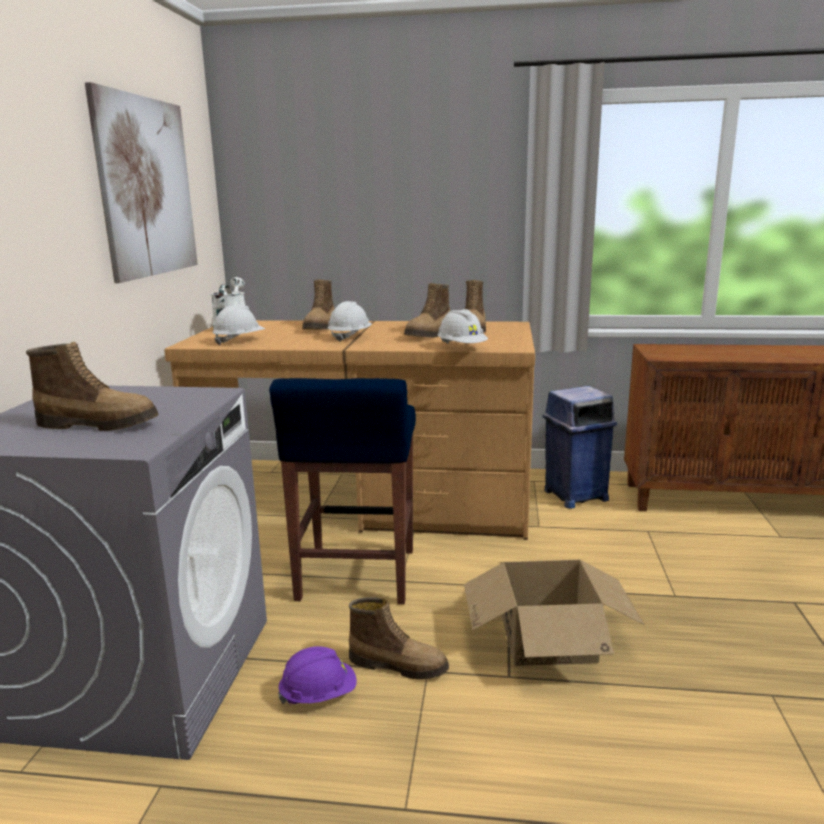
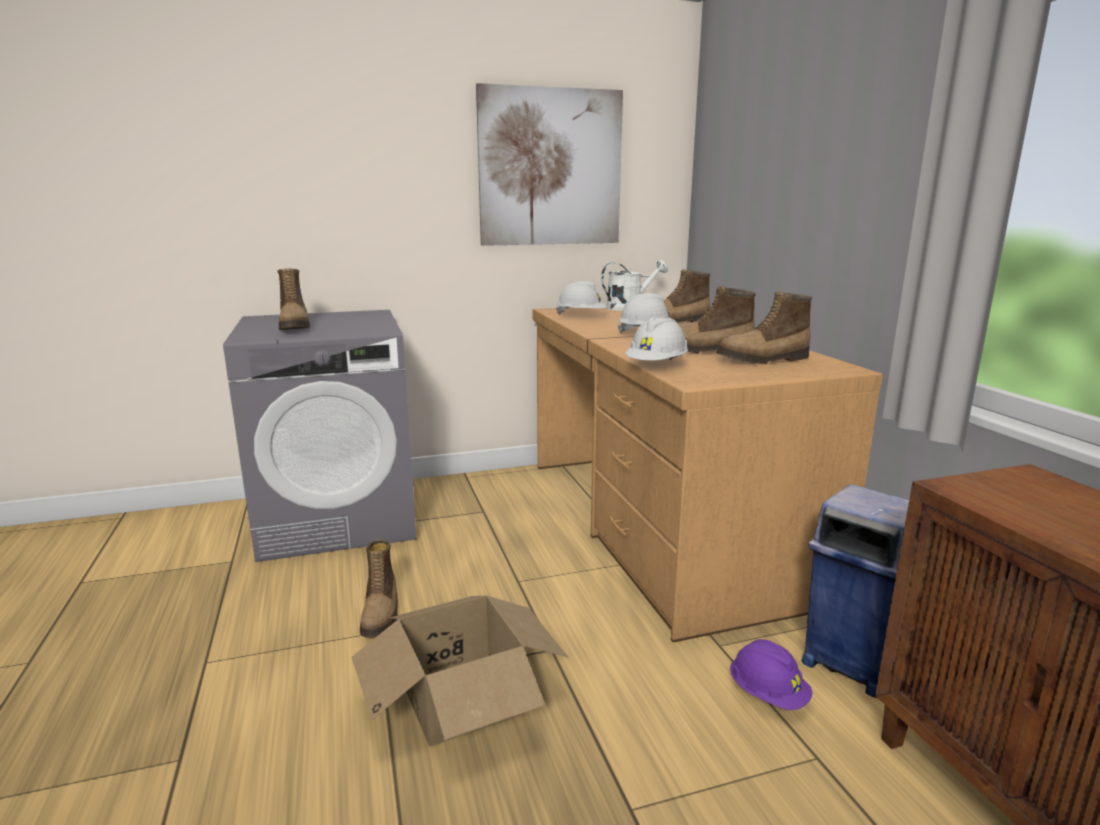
camera: 65 degrees right, 0 degrees up
(319, 695) = (331, 588): purple hard hat -> purple hard hat (768, 694)
(356, 576) = (510, 557): blue stool -> none

